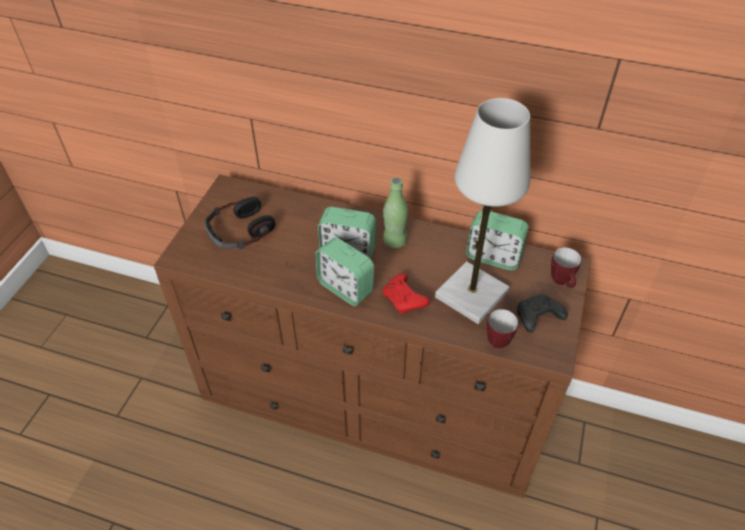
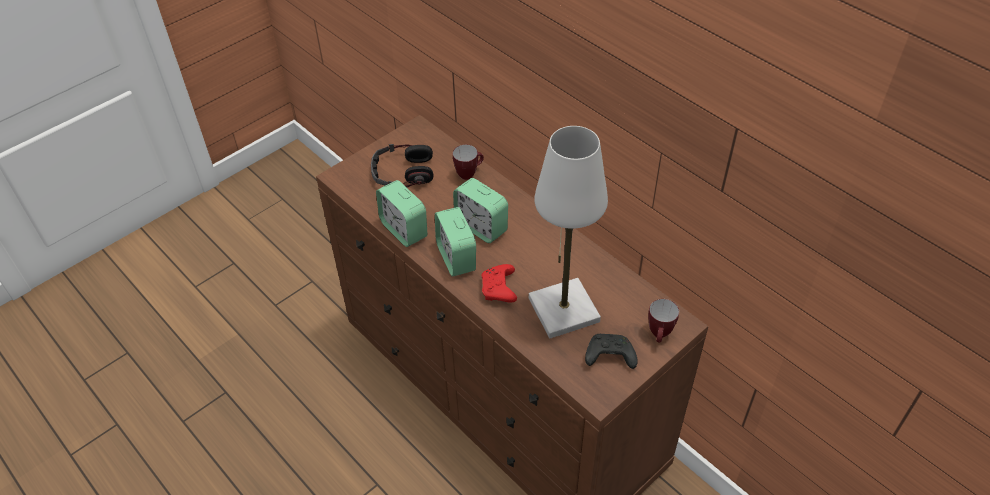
camera: 30 degrees right, 0 degrees up
(394, 241) = (530, 234): green bottle -> none
(493, 256) = (611, 284): alarm clock -> alarm clock (404, 230)
(498, 339) = (558, 359): mug -> mug (469, 173)

